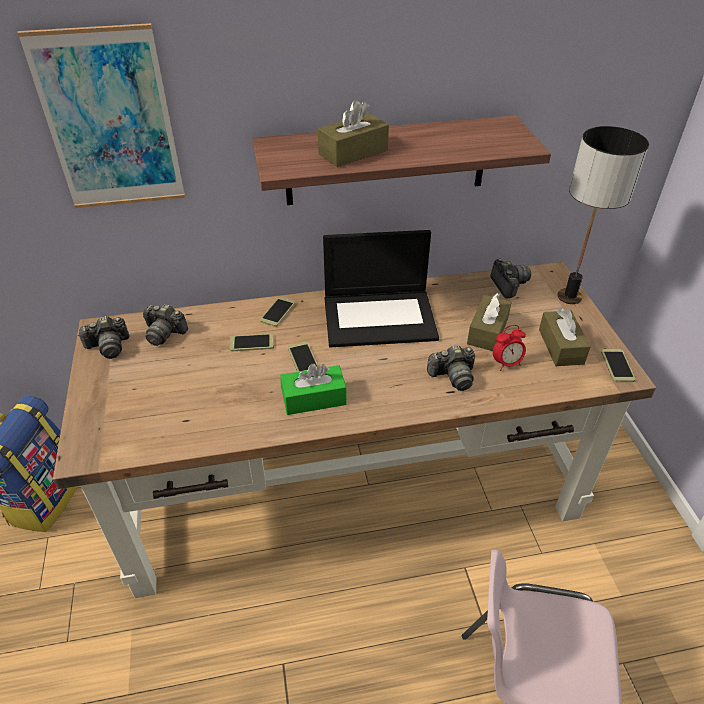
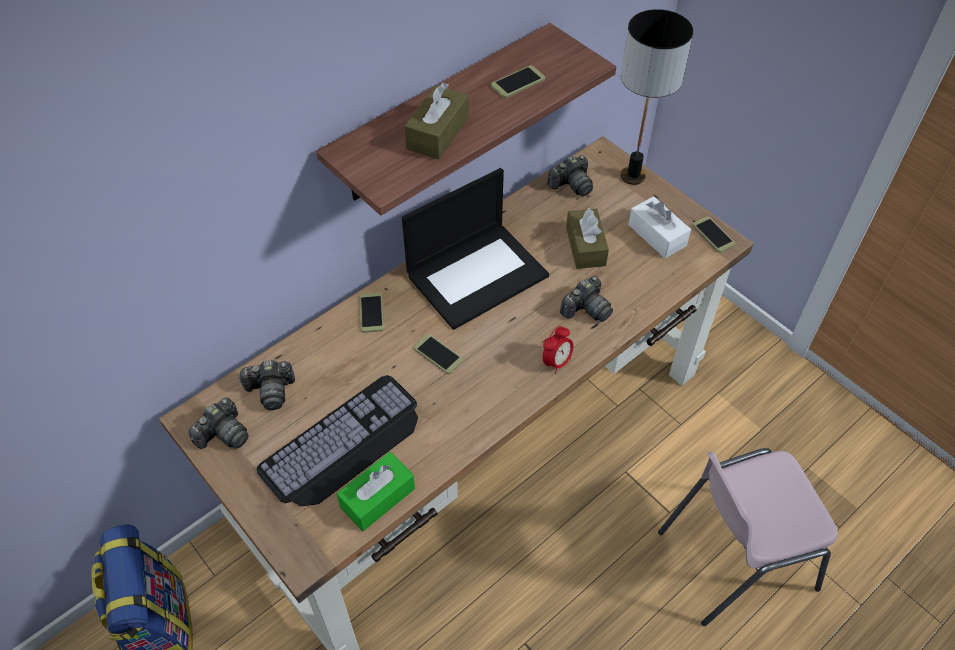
camera: 30 degrees left, 10 degrees up
(110, 122) = (173, 200): picture -> none
(180, 390) = (344, 445): none -> keyboard
(252, 343) = (373, 360): phone -> phone (518, 82)
(314, 398) = (479, 391): green tissue box -> green tissue box (377, 497)
(506, 363) = (623, 274): alarm clock -> alarm clock (556, 362)
(508, 285) = (571, 185): camera -> camera turned 105 degrees clockwise
(561, 346) = (657, 235): brown tissue box -> white tissue box

